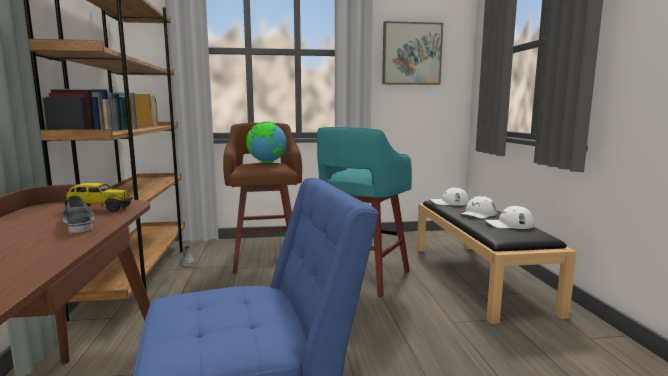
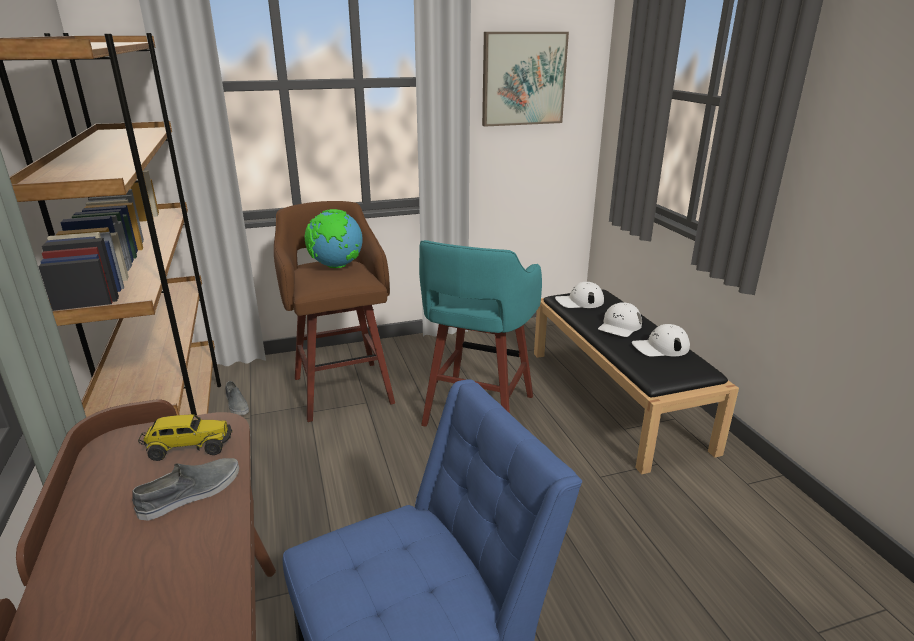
camera: 10 degrees left, 15 degrees up
(79, 223) = (191, 493): grey shoe -> grey shoe turned 90 degrees clockwise

